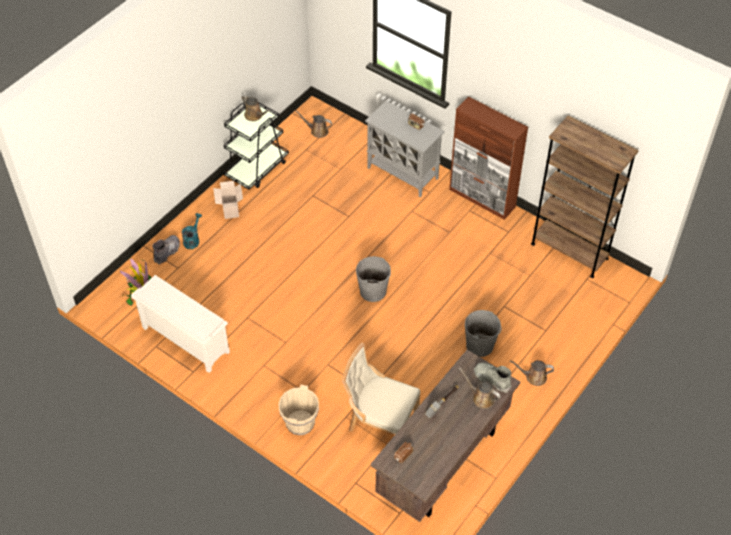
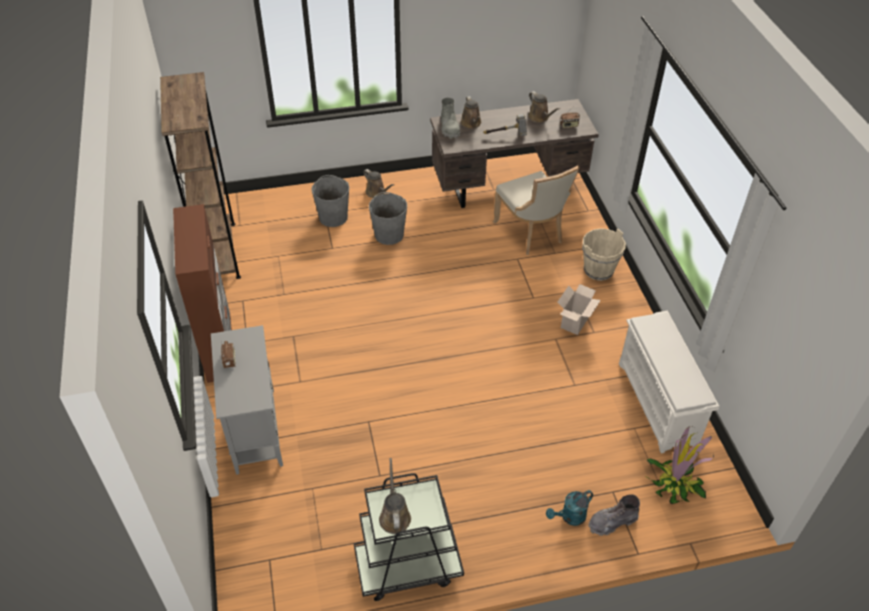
camera: 140 degrees left, 5 degrees down
(230, 209) = (492, 527): cardboard box -> cardboard box (574, 324)
(317, 131) = (278, 568): brown watering can -> brown watering can (540, 117)
(373, 291) = (428, 330): grey bucket -> grey bucket (333, 217)

